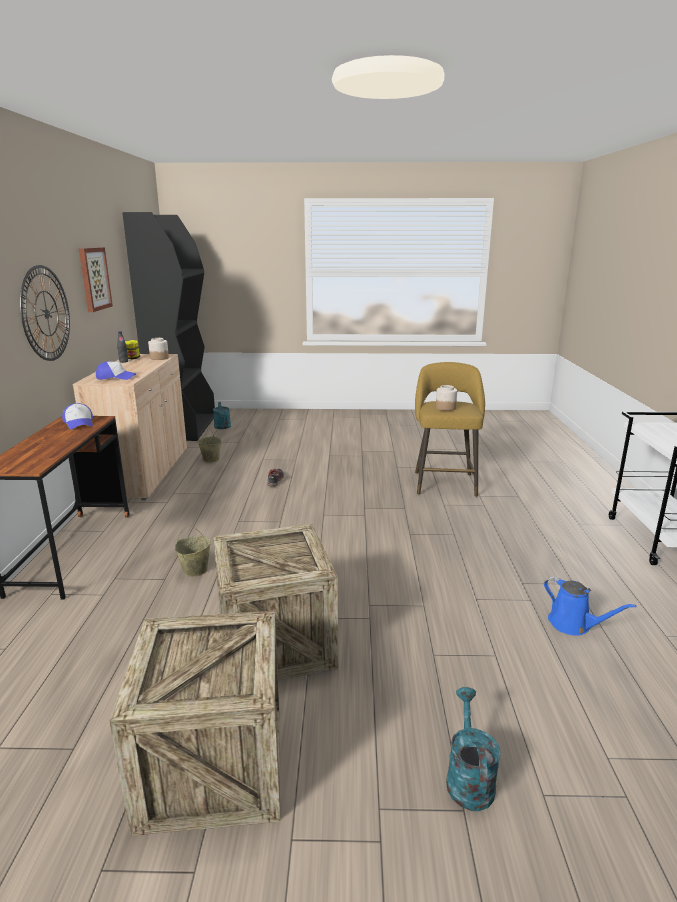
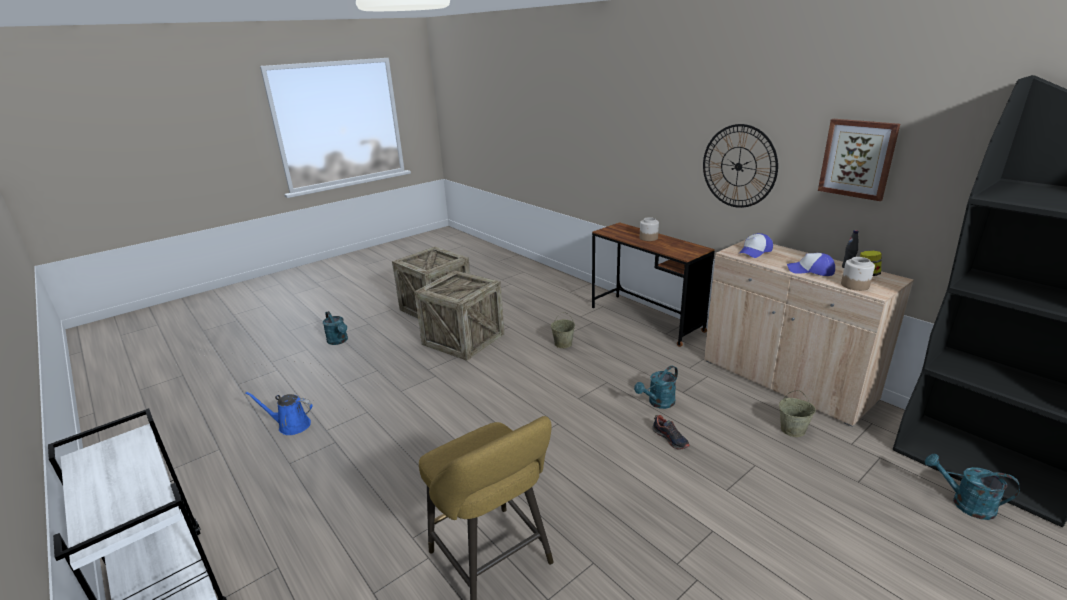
camera: 140 degrees right, 5 degrees up
(79, 423) = (681, 249): cap -> cap (810, 271)
(239, 495) = (658, 403): none -> turquoise watering can
(445, 408) = (480, 442): jar -> jar (648, 238)

